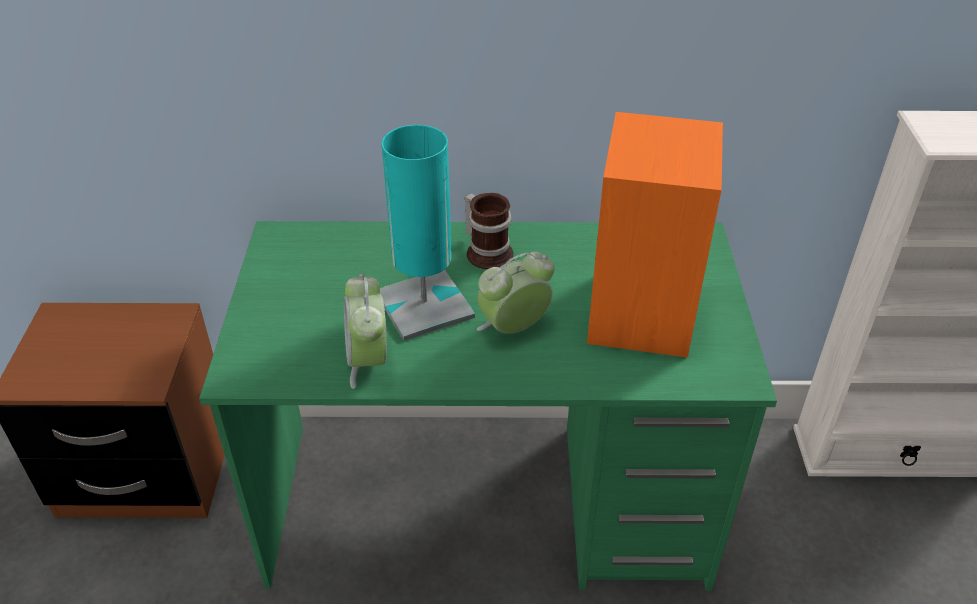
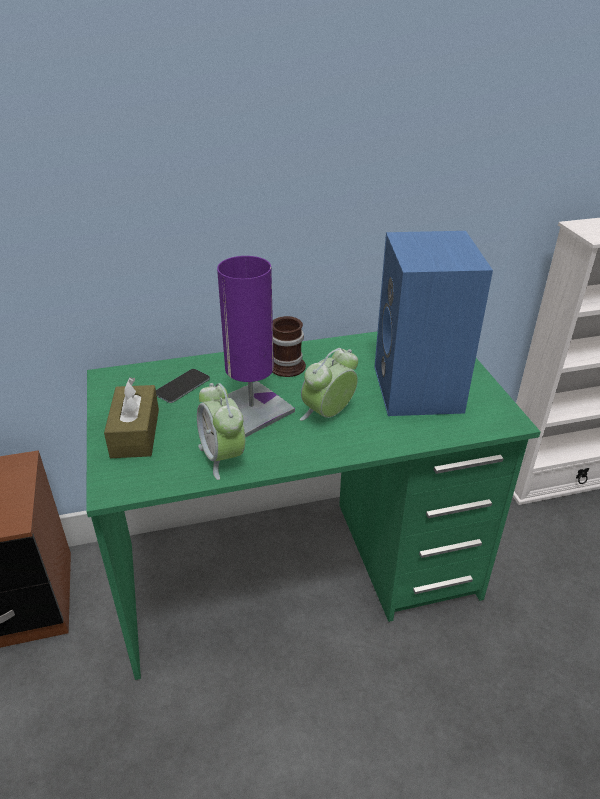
camera: 15 degrees left, 5 degrees down
(282, 312) = (135, 433): none -> brown tissue box
(355, 261) = (182, 386): none -> phone
(424, 305) = (251, 409): turquoise table lamp -> purple table lamp
(643, 315) = (420, 390): orange speaker -> blue speaker

